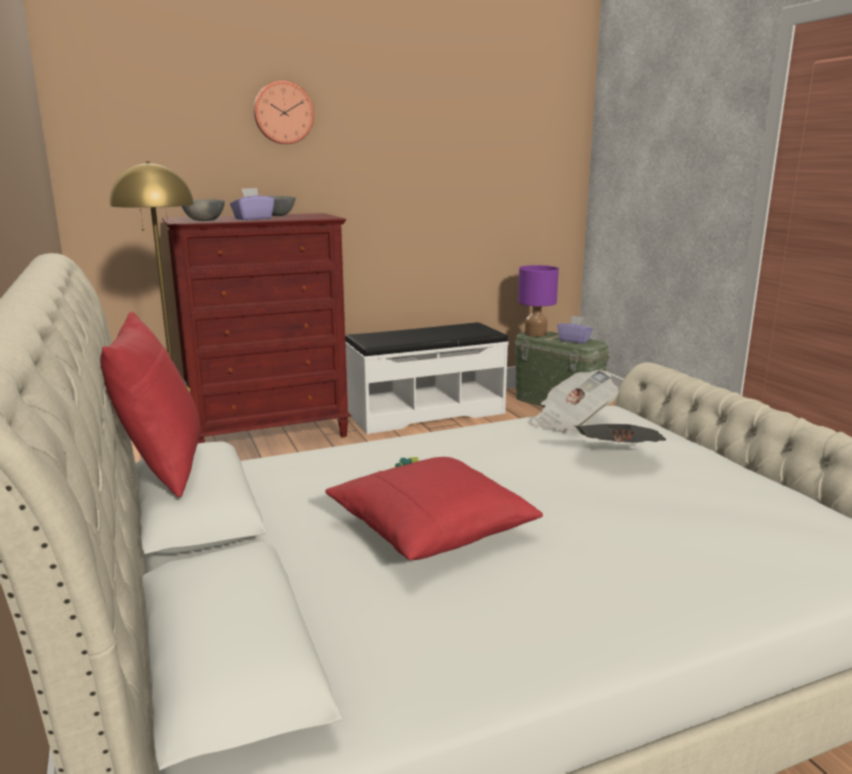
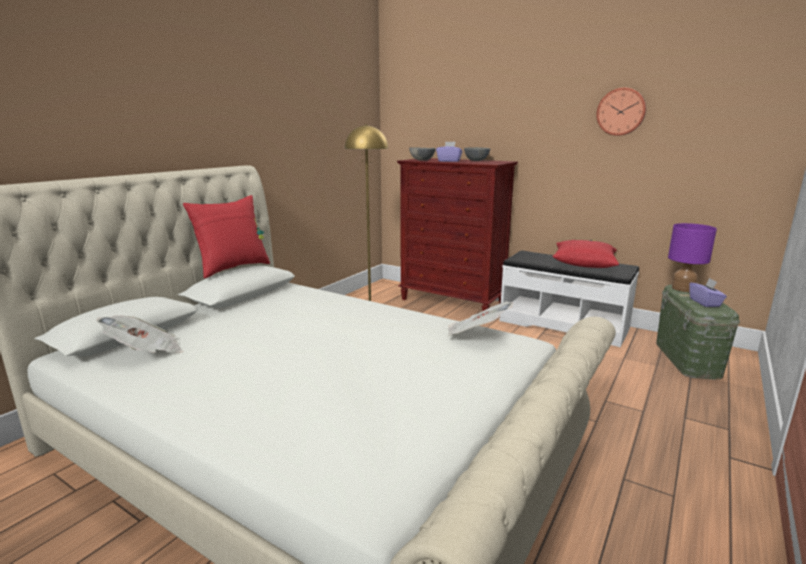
camera: 55 degrees right, 0 degrees up
(283, 113) = (499, 91): wall clock -> wall clock (621, 112)
(431, 531) = (262, 338): red pillow -> red pillow (584, 264)
(617, 457) = (431, 361): newspaper -> newspaper (146, 352)

